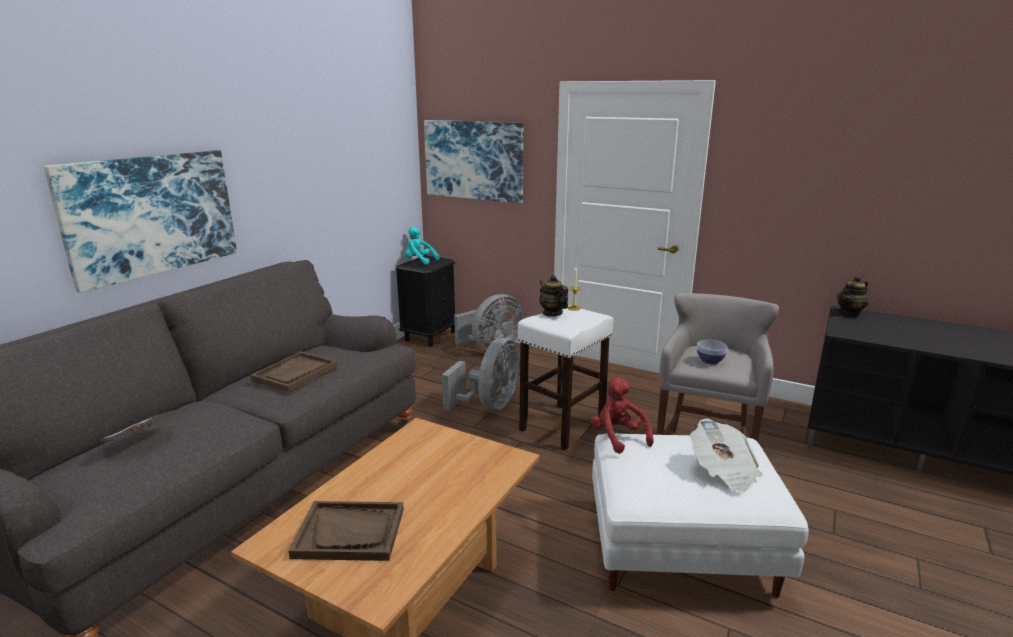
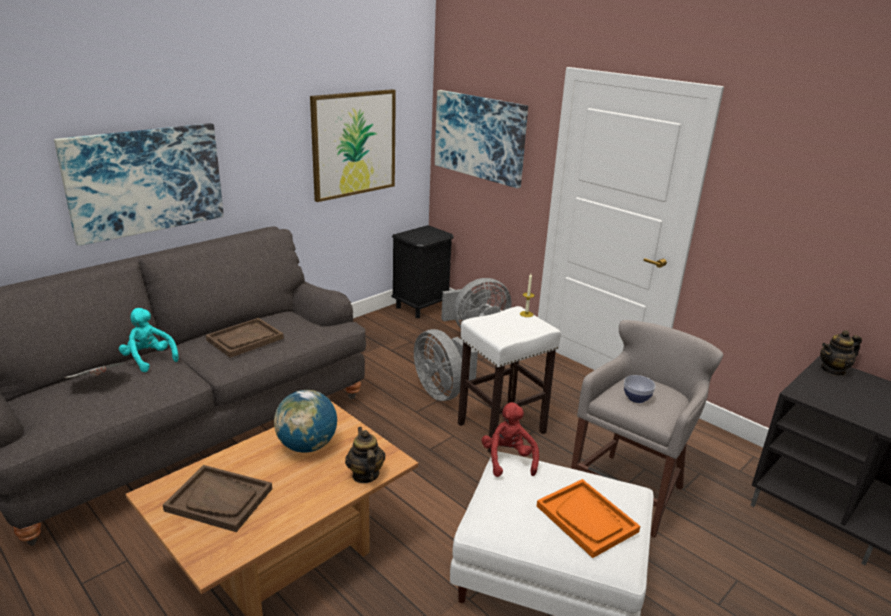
camera: 15 degrees right, 5 degrees up
(354, 174) = (354, 144): none -> picture
(416, 462) = (307, 446): none -> globe
(419, 261) = (418, 232): turquoise plush toy -> turquoise plush toy (149, 359)
(490, 405) = (442, 392): grey fan -> grey fan turned 105 degrees clockwise
(552, 313) = (501, 316): teapot -> teapot (365, 475)
(723, 472) = (587, 519): newspaper -> orange tray

